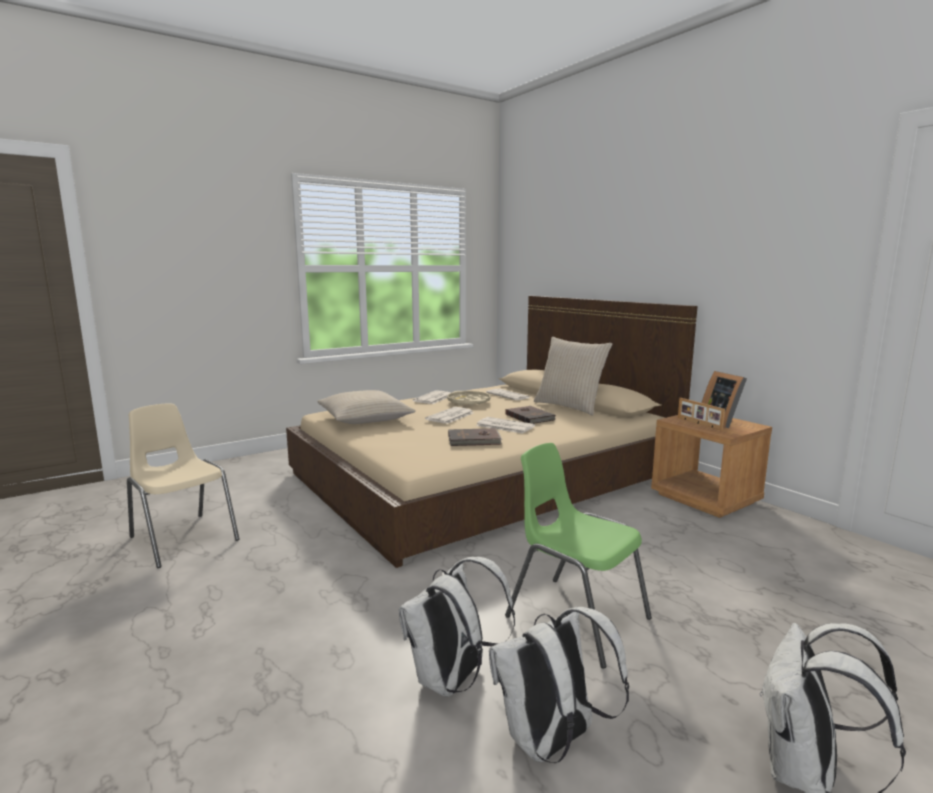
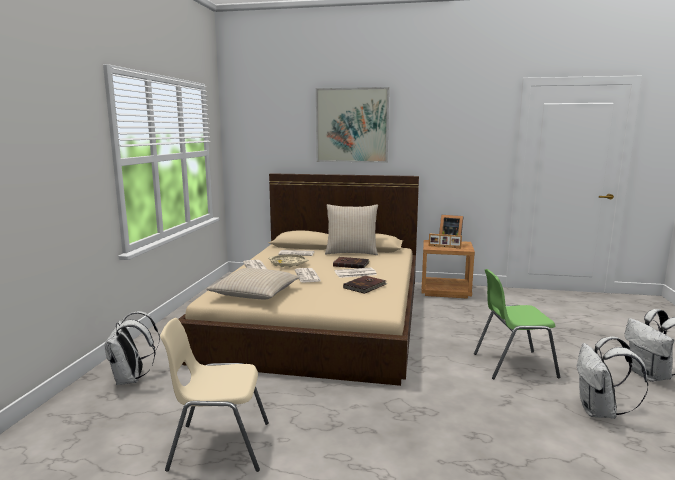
camera: 45 degrees left, 0 degrees up
(452, 680) = (533, 414): white backpack -> white backpack (132, 379)
(619, 229) = (352, 125): none -> picture

